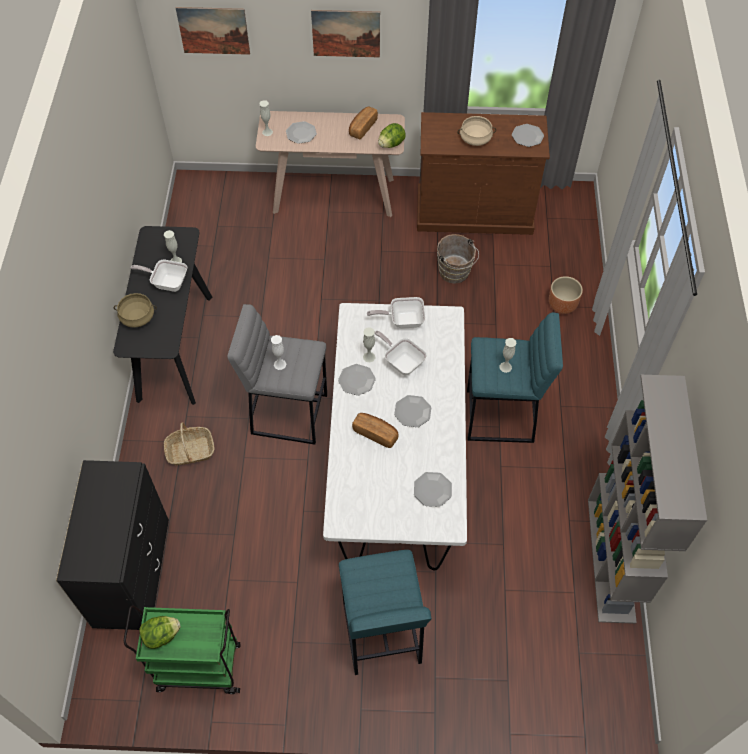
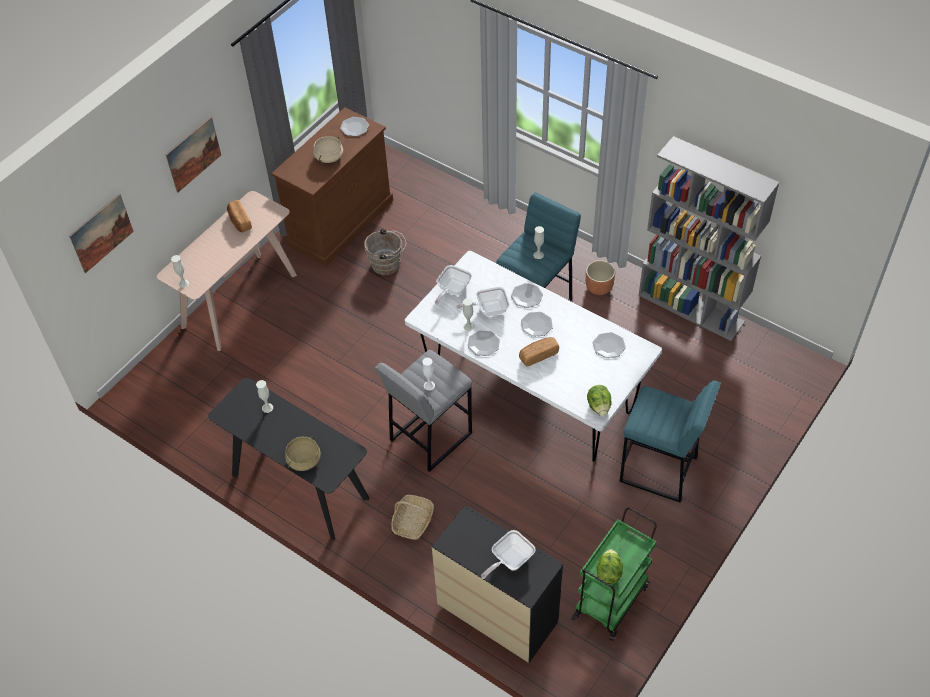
camera: 55 degrees left, 5 degrees down
(167, 282) = (285, 423): frying pan -> frying pan (509, 560)
(301, 133) = (207, 262): plate -> plate (526, 296)
(391, 144) = (274, 212): lettuce -> lettuce (599, 406)
(562, 305) = (471, 219): brown planter -> brown planter (599, 287)

